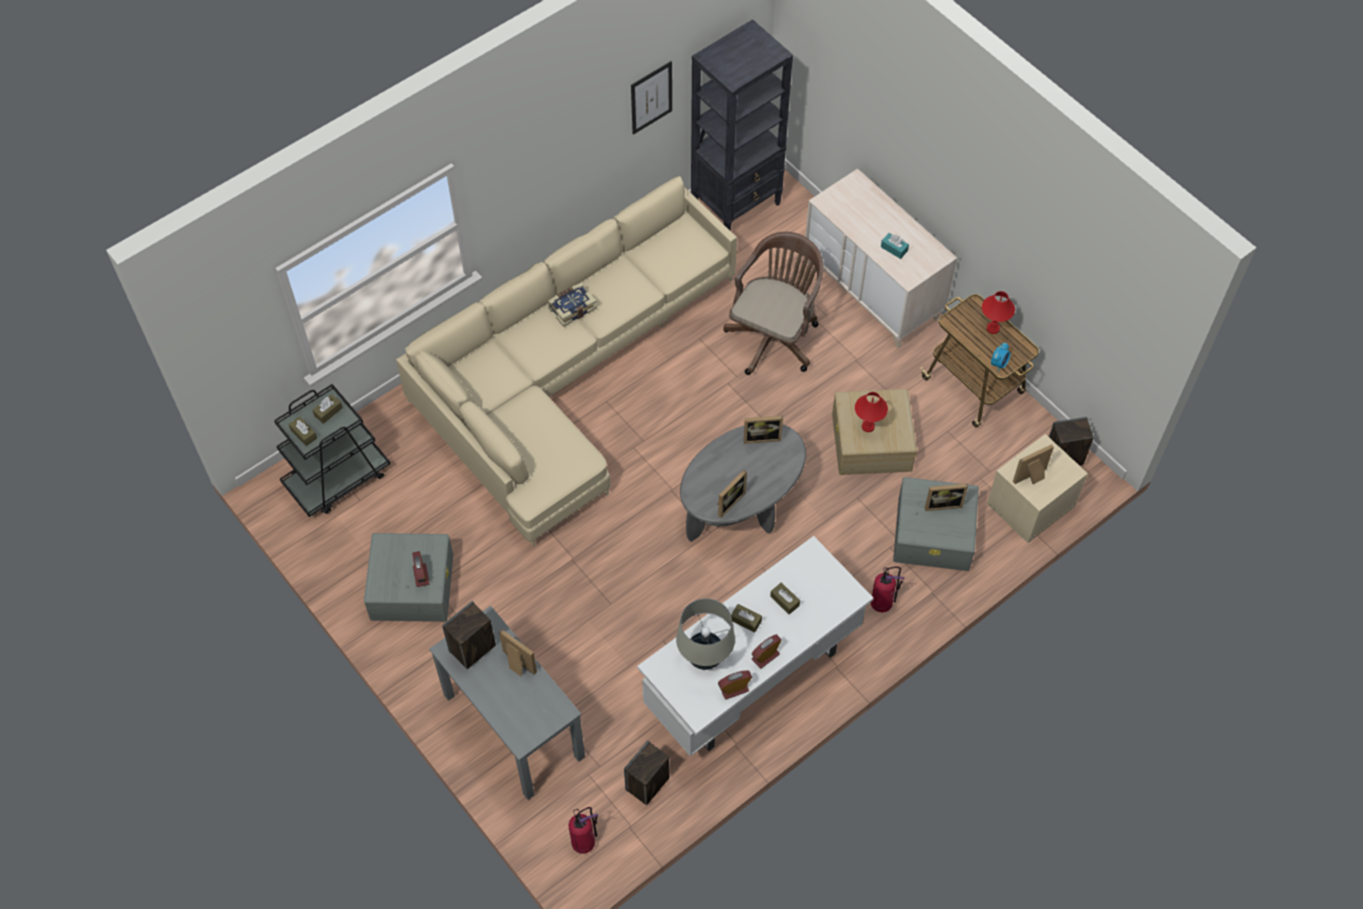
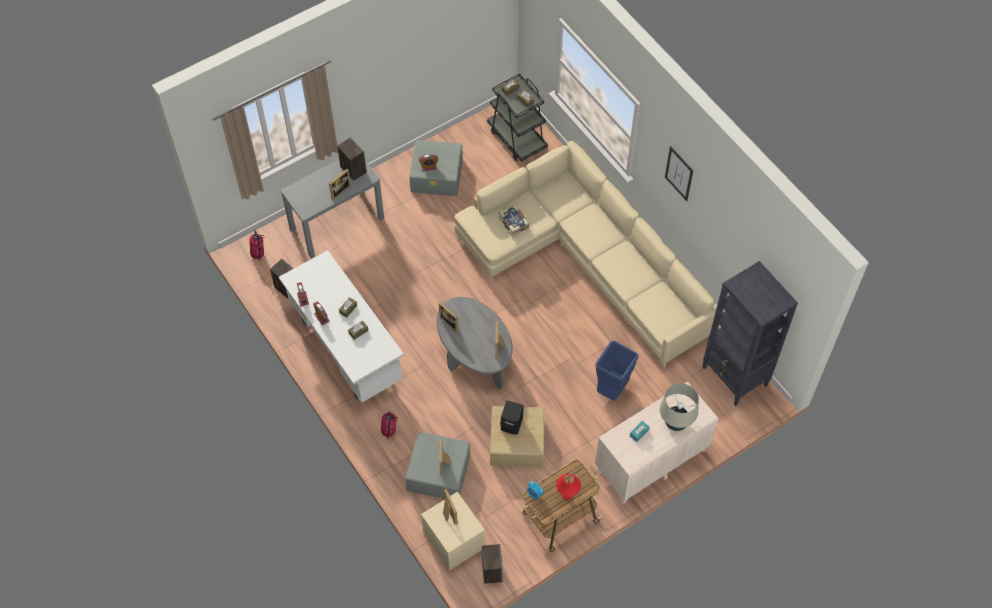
camera: 95 degrees right, 0 degrees up
(571, 308) = (616, 245): book -> book (514, 223)
(651, 97) = (737, 248): picture -> picture (679, 173)
(705, 657) = (327, 285): beige table lamp -> beige table lamp (675, 423)
(774, 336) = (612, 390): brown office chair -> blue trash can
(868, 427) = (512, 424): red table lamp -> black speaker

